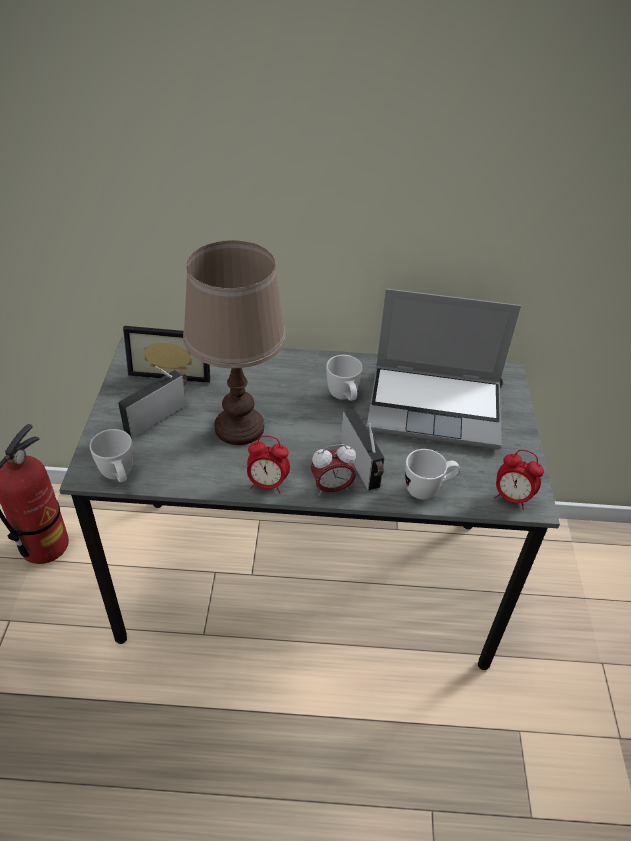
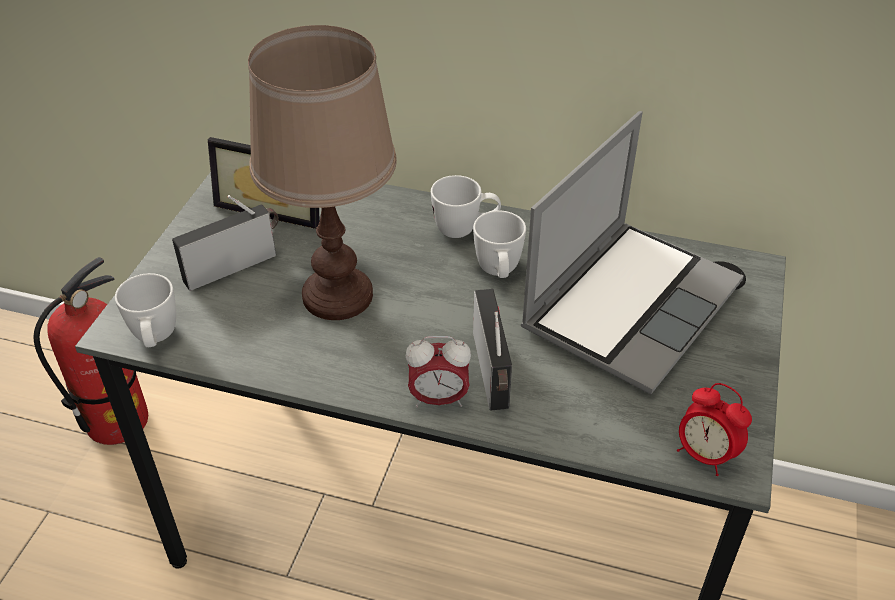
camera: 15 degrees right, 0 degrees up
(267, 484) = (350, 380): alarm clock -> none
(428, 489) = (579, 423): white mug -> white mug (465, 230)
(436, 407) = (630, 304): laptop -> laptop turned 75 degrees counterclockwise

